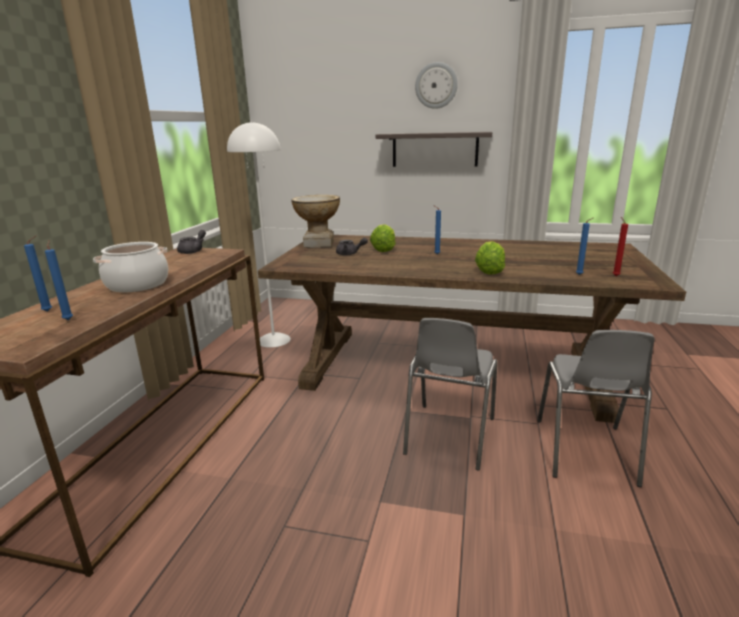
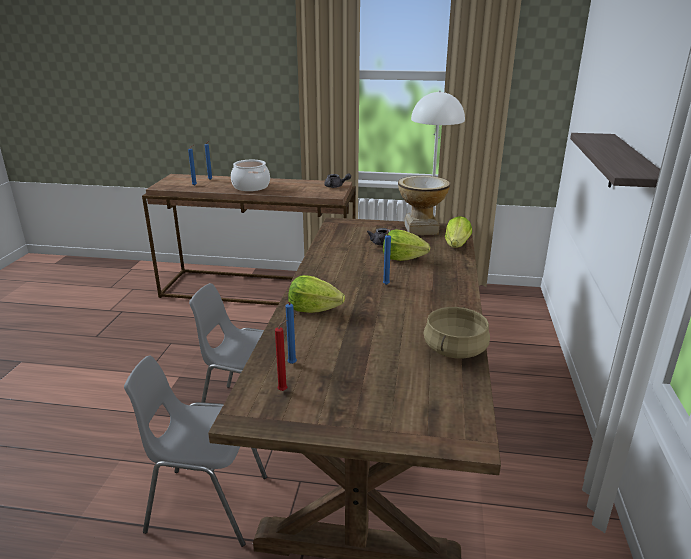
camera: 85 degrees right, 5 degrees up
(360, 238) = (456, 245): none -> lettuce
(436, 85) = (657, 76): wall clock -> none
(528, 244) = (454, 349): none -> beige cooking pot

